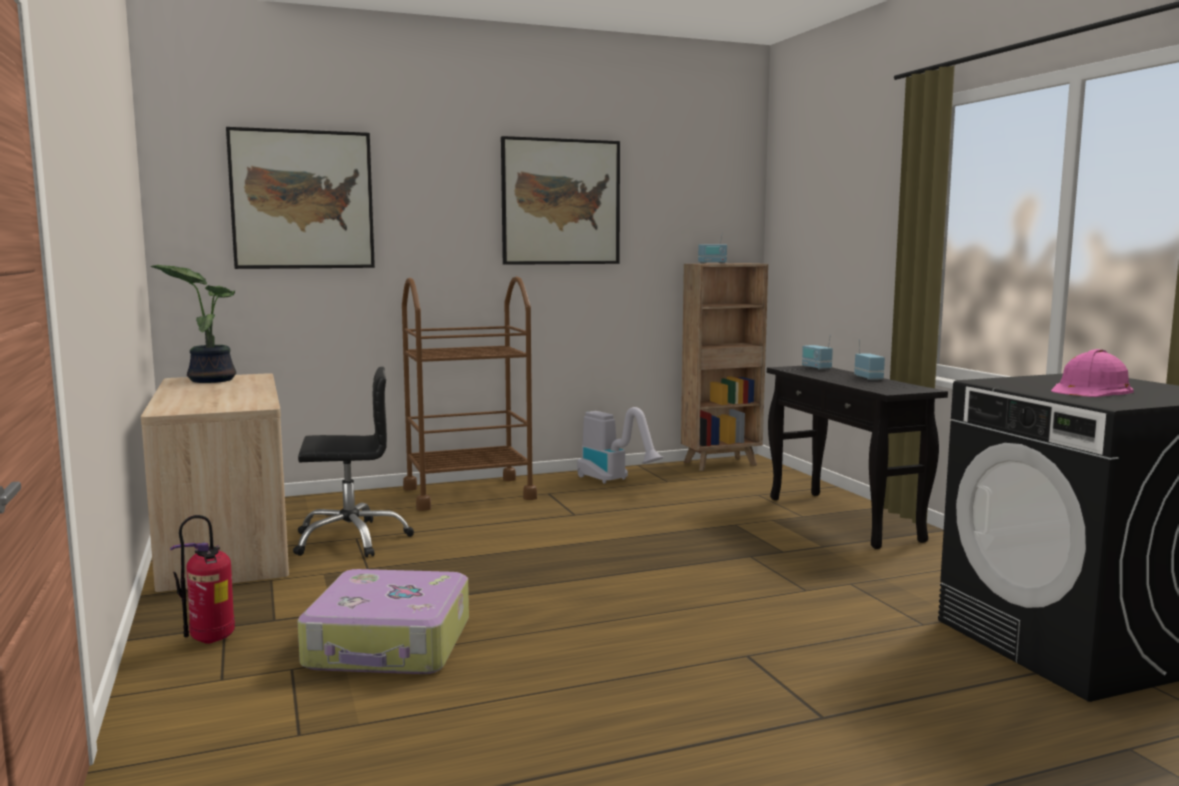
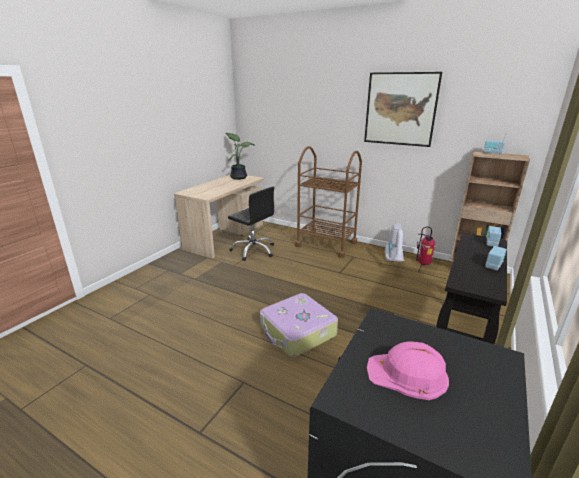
camera: 50 degrees right, 15 degrees up
(211, 641) = (157, 273): fire extinguisher -> fire extinguisher (423, 264)
(302, 200) = (283, 106): picture -> none
(390, 644) = (180, 300): suitcase -> suitcase (297, 332)

